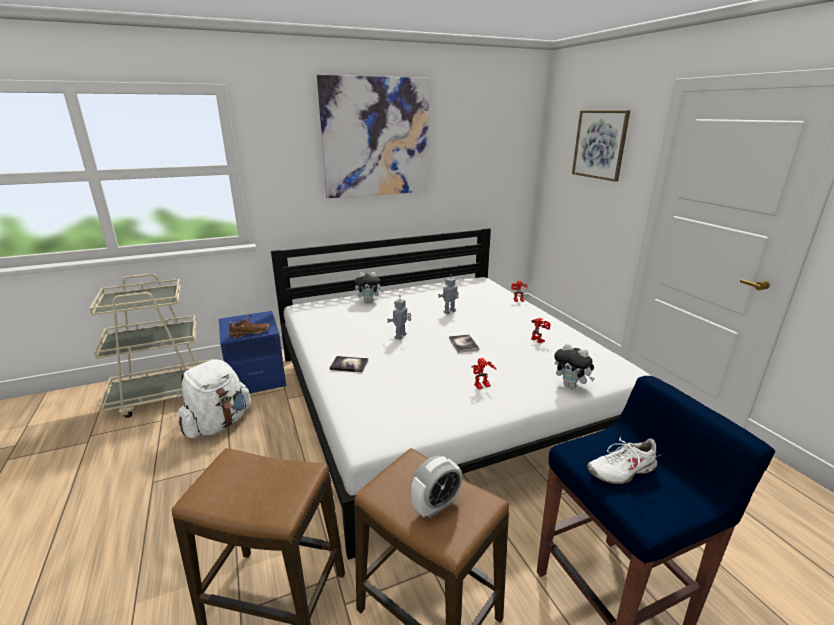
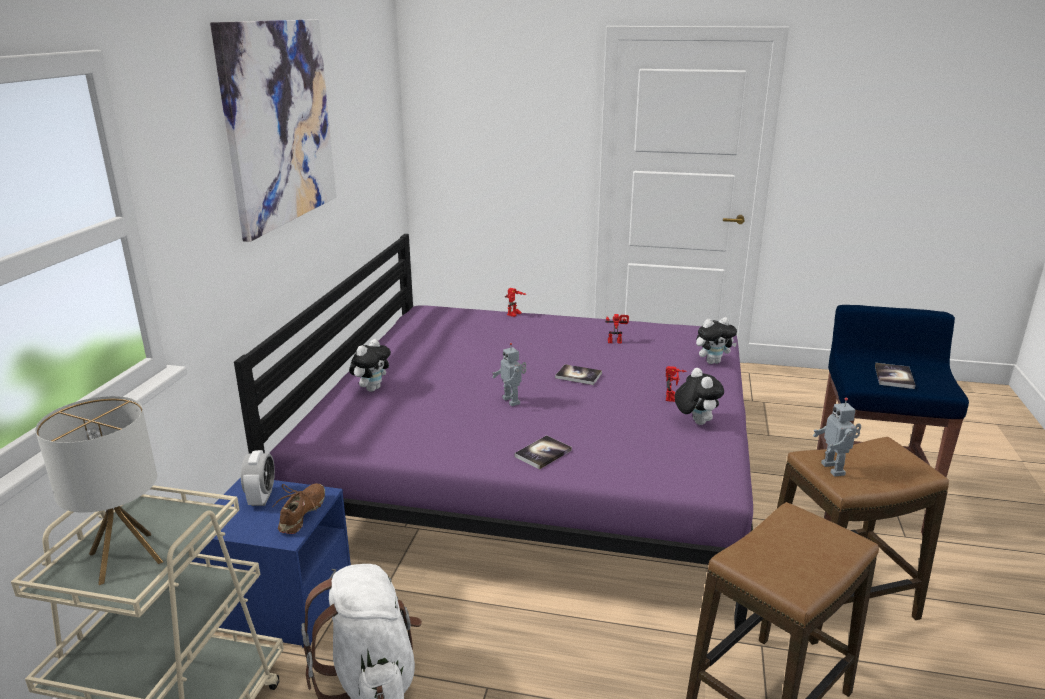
camera: 55 degrees left, 0 degrees up
(131, 299) = (126, 558): none -> table lamp
(436, 506) = (878, 466): alarm clock -> alarm clock (261, 497)
(440, 398) = (534, 468): white bed -> purple bed
(450, 312) = (491, 354): toy robot -> toy robot (834, 469)
(457, 405) = (695, 422): none -> plush toy
(600, 144) = (511, 100): picture -> none
(621, 470) = (894, 377): white shoe -> book

